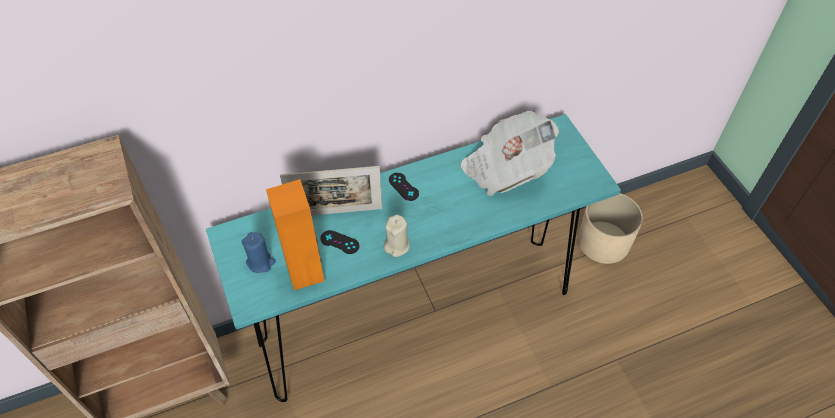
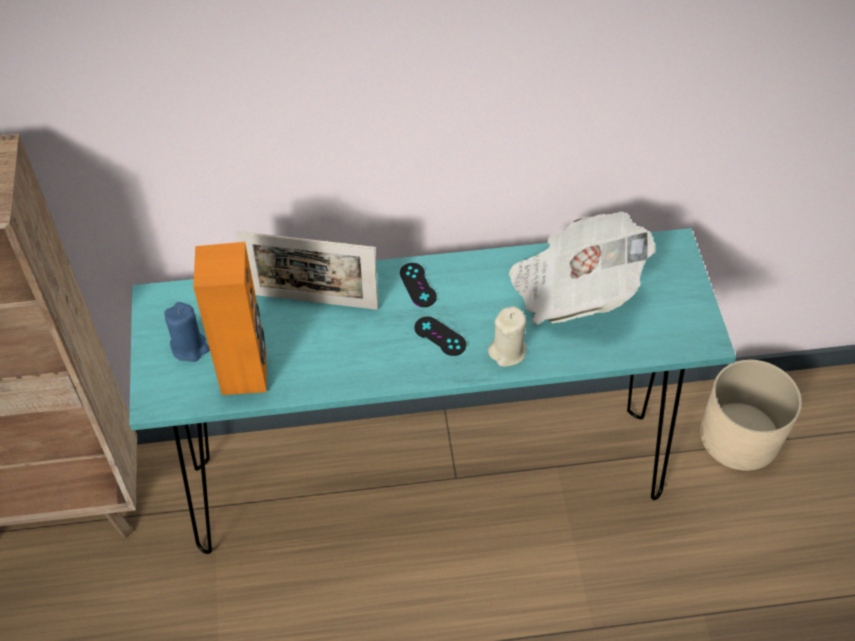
camera: 15 degrees right, 0 degrees up
(339, 242) = (304, 343): black game controller -> black game controller (440, 336)
(397, 245) = (381, 365): beige candle -> beige candle (507, 351)

